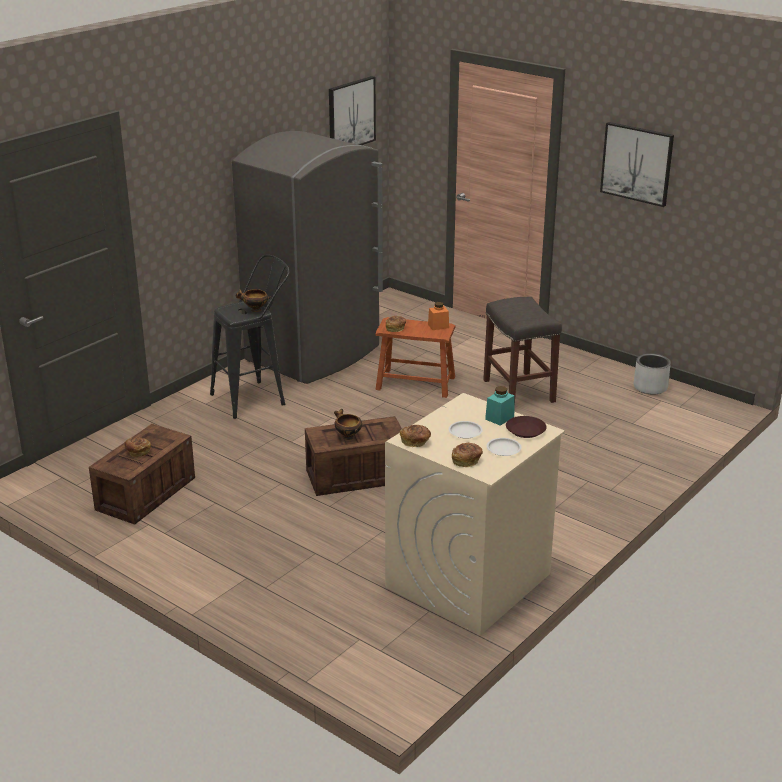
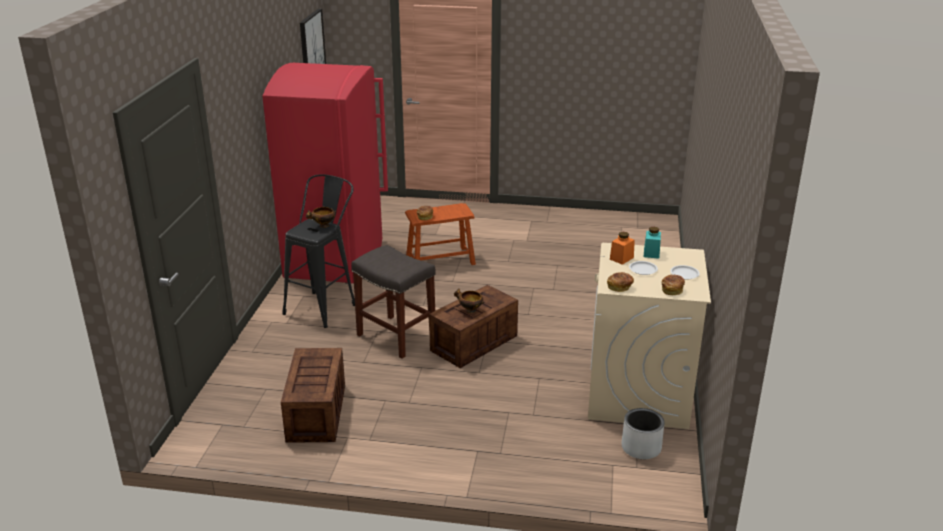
camera: 30 degrees left, 0 degrees up
(137, 451) = (310, 375): bread -> none
(314, 354) = (336, 259): grey fridge -> red fridge
(438, 326) = (455, 207): orange jar -> orange jar (621, 258)
(518, 390) = (520, 245): grey stool -> grey stool (395, 336)
(525, 430) = (680, 257): brown plate -> none
(637, 163) = (572, 47): picture -> none
(650, 387) = (604, 220): grey planter -> grey planter (640, 448)

